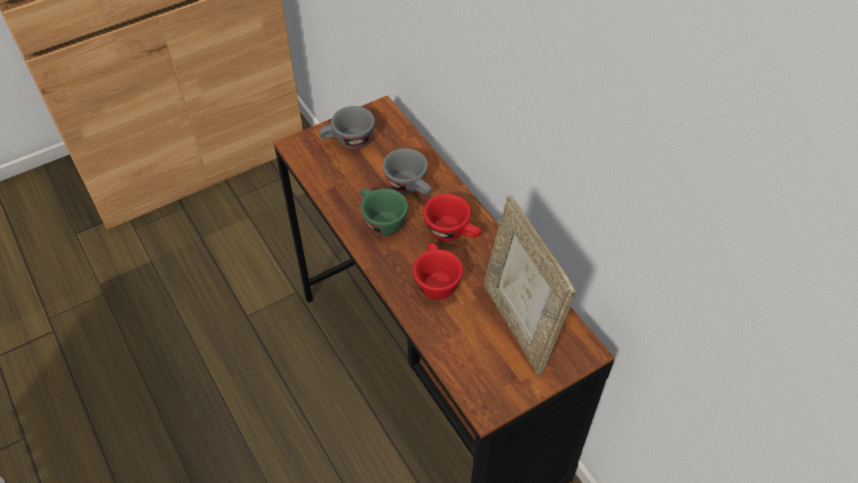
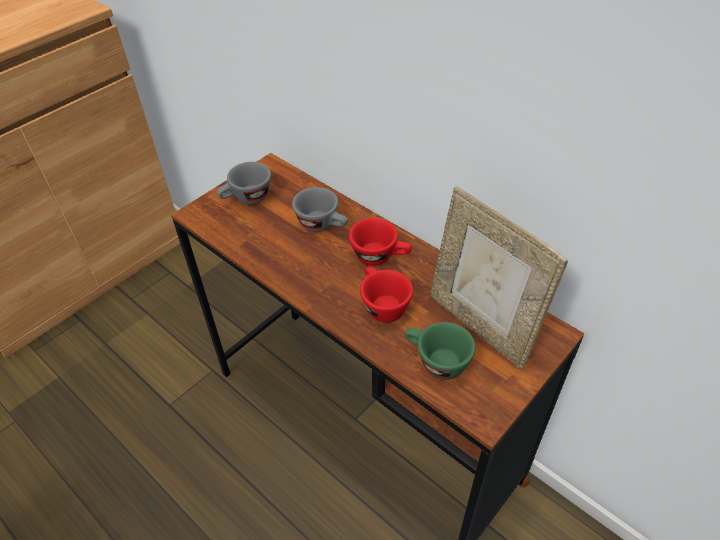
camera: 15 degrees left, 5 degrees down
(380, 221) = (305, 262): green cup -> green cup (435, 361)

